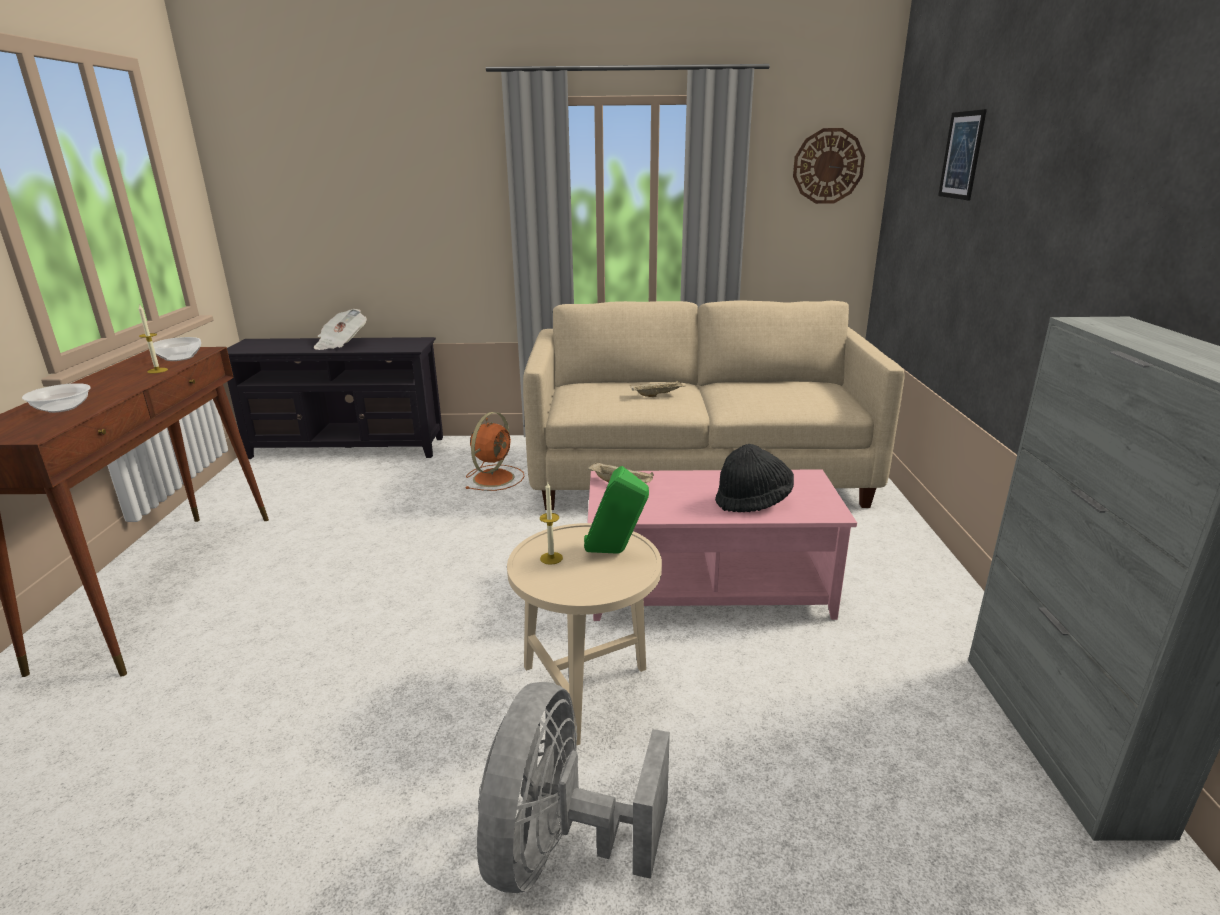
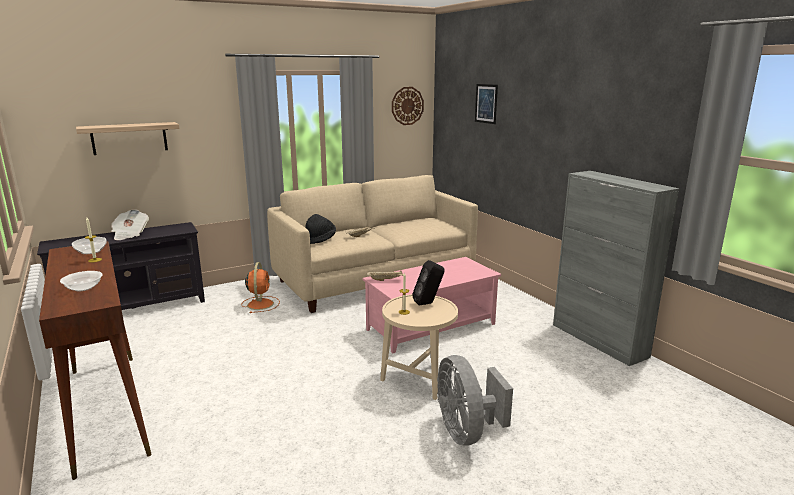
camera: 30 degrees left, 5 degrees down
(353, 203) = (129, 138): none -> shelf
(616, 552) = (428, 303): green speaker -> black speaker
(753, 501) = (452, 274): black hat -> black hat (320, 239)

